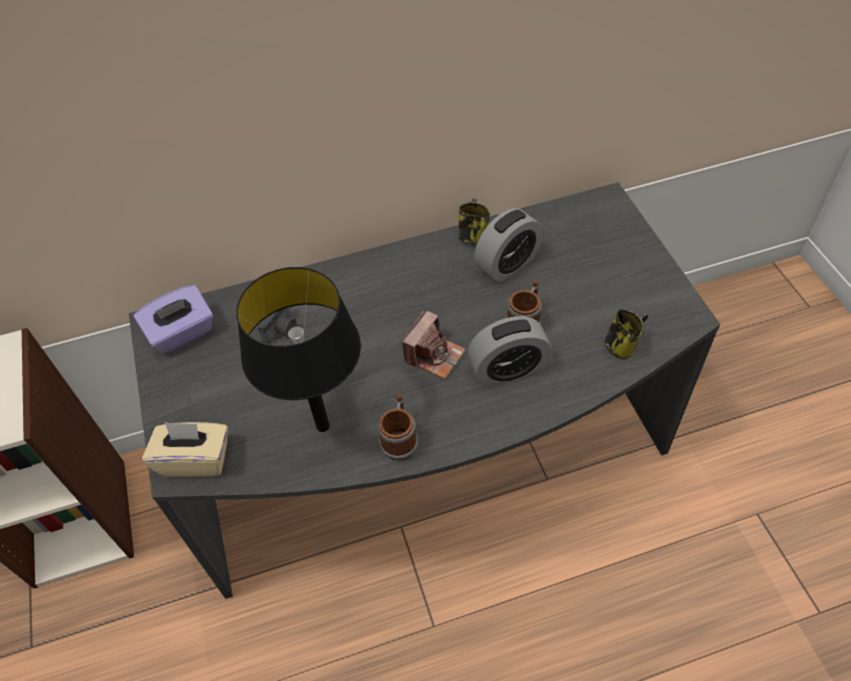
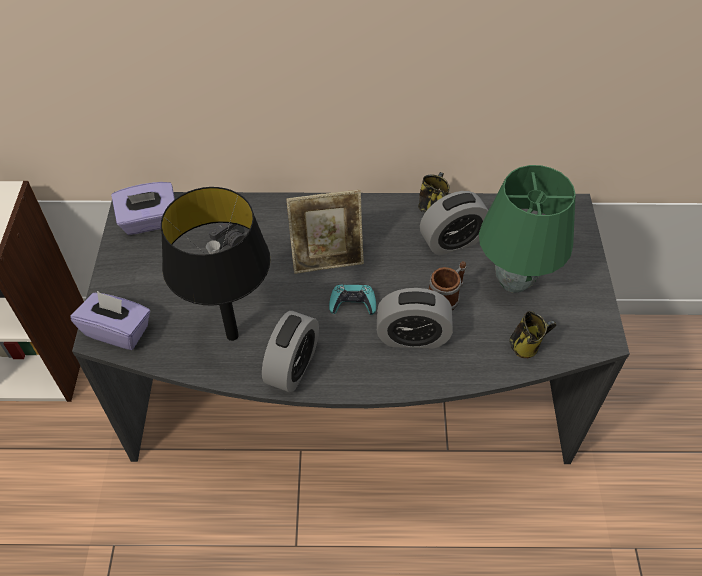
camera: 15 degrees right, 0 degrees up
(195, 459) = (118, 331): beige tissue box -> purple tissue box
(389, 317) = (327, 258): none -> picture frame
(400, 439) = (292, 367): mug -> alarm clock
(434, 355) = (352, 303): camera -> turquoise game controller
(583, 288) = (513, 282): none -> green table lamp

